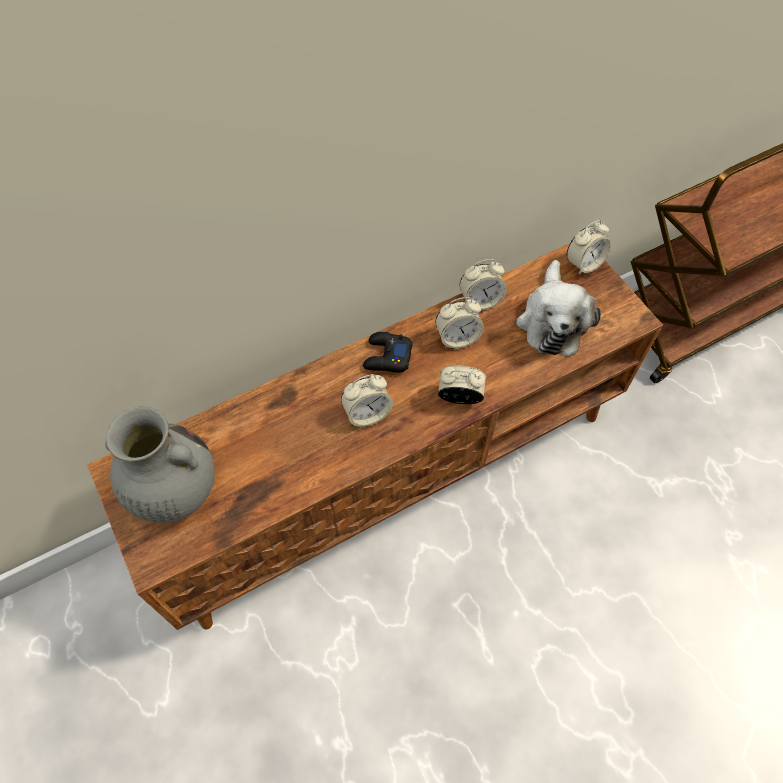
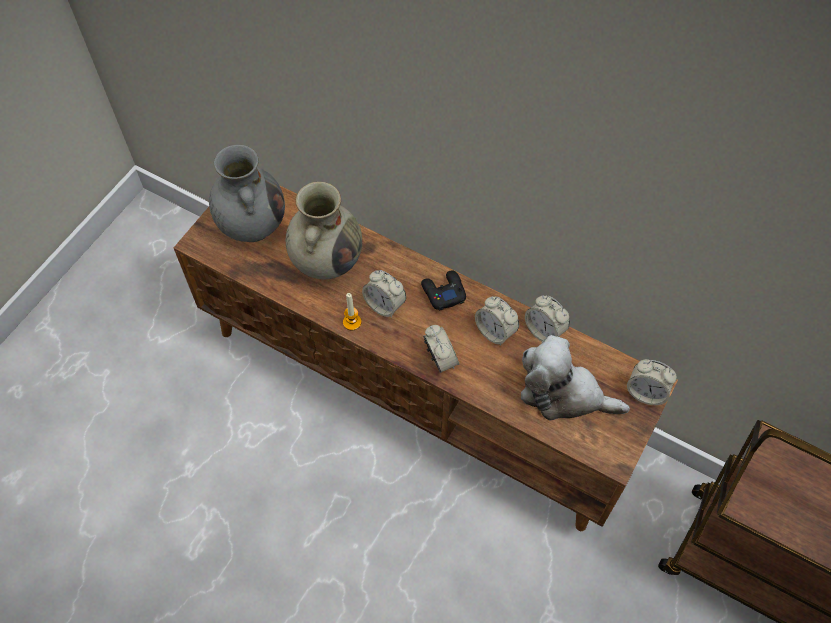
camera: 60 degrees right, 0 degrees up
(277, 439) = (327, 261): none -> beige vase
(367, 453) = (352, 322): none -> candle
(552, 320) = (563, 393): plush toy -> plush toy turned 45 degrees clockwise

